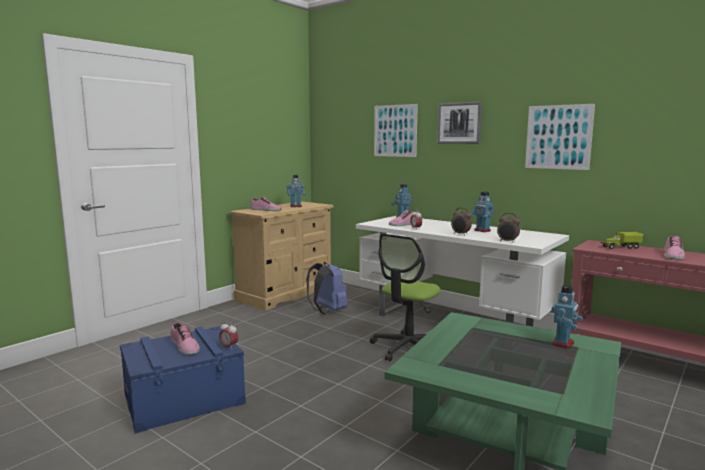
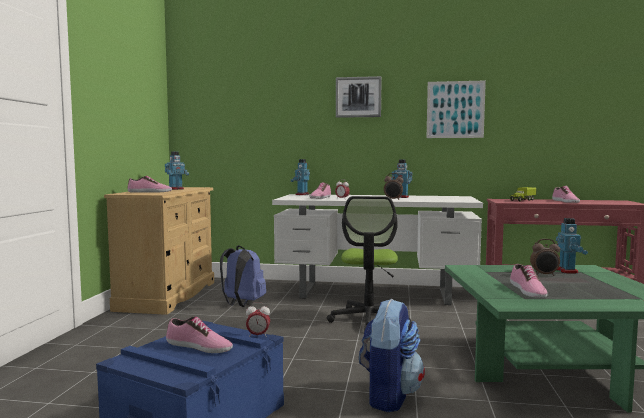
camera: 30 degrees left, 5 degrees down
(324, 419) = (389, 395): none -> backpack
(395, 131) = (284, 105): picture -> none
(461, 356) = (527, 290): none -> shoe
(507, 241) = (445, 201): alarm clock -> alarm clock (544, 275)

